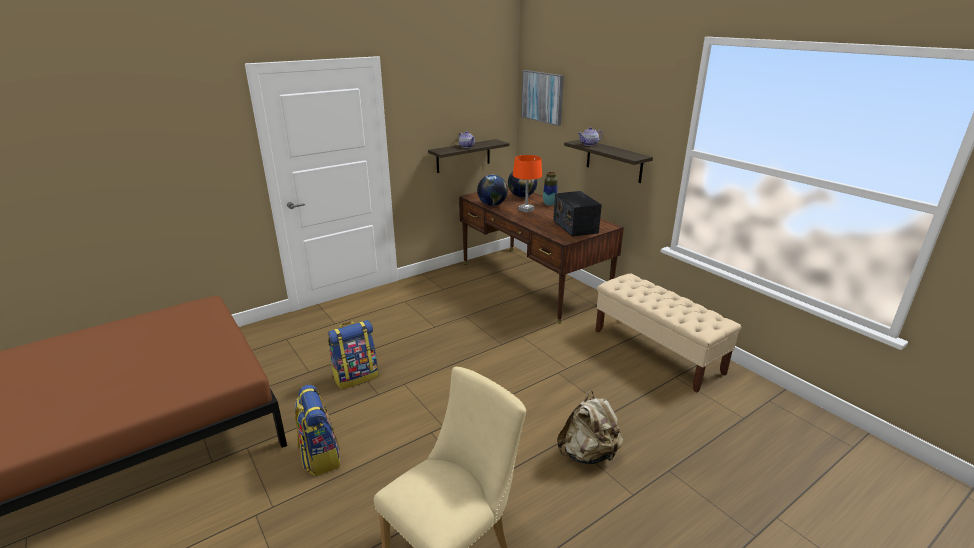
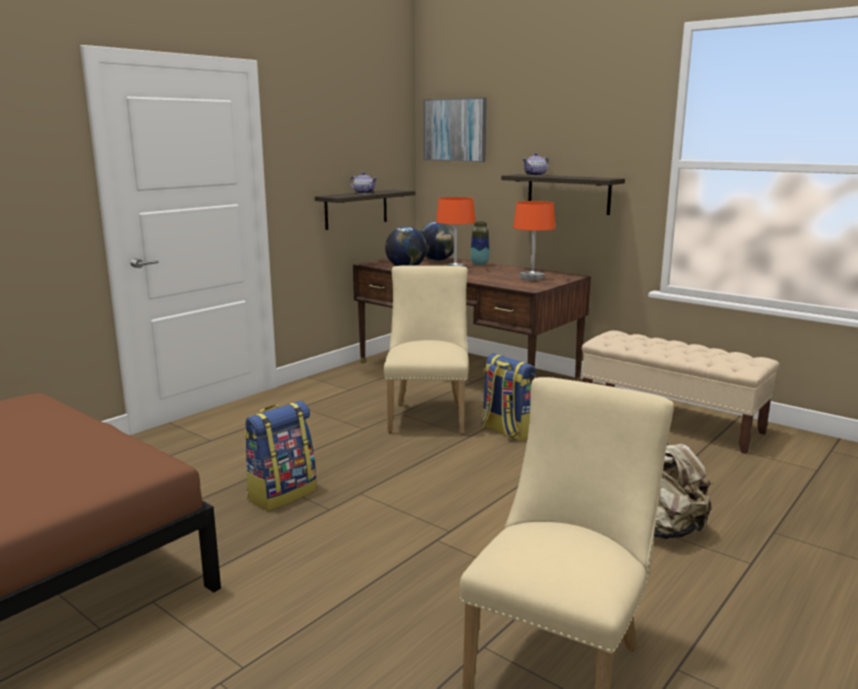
camera: 15 degrees left, 10 degrees down
(320, 456) = (283, 592): backpack -> backpack (507, 431)
(483, 321) = (428, 415): none -> beige chair
(575, 226) = (532, 278): radio -> orange table lamp

